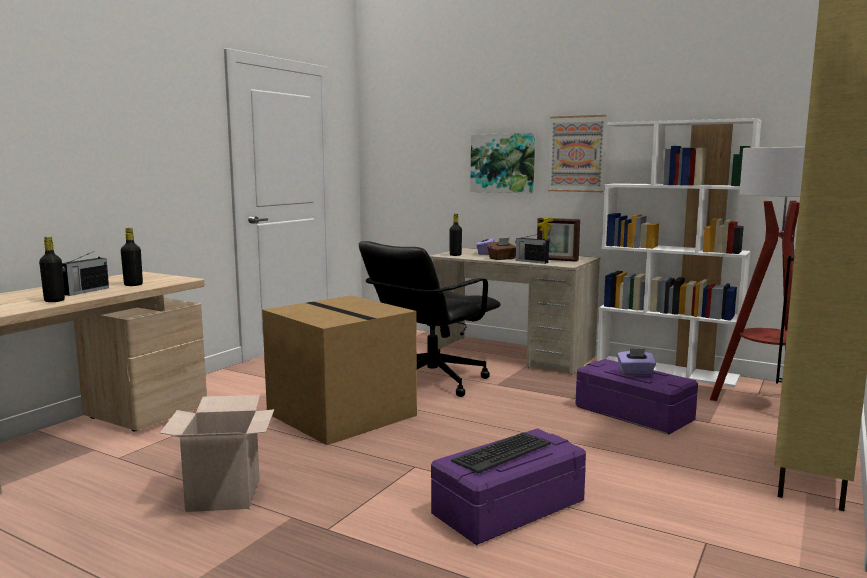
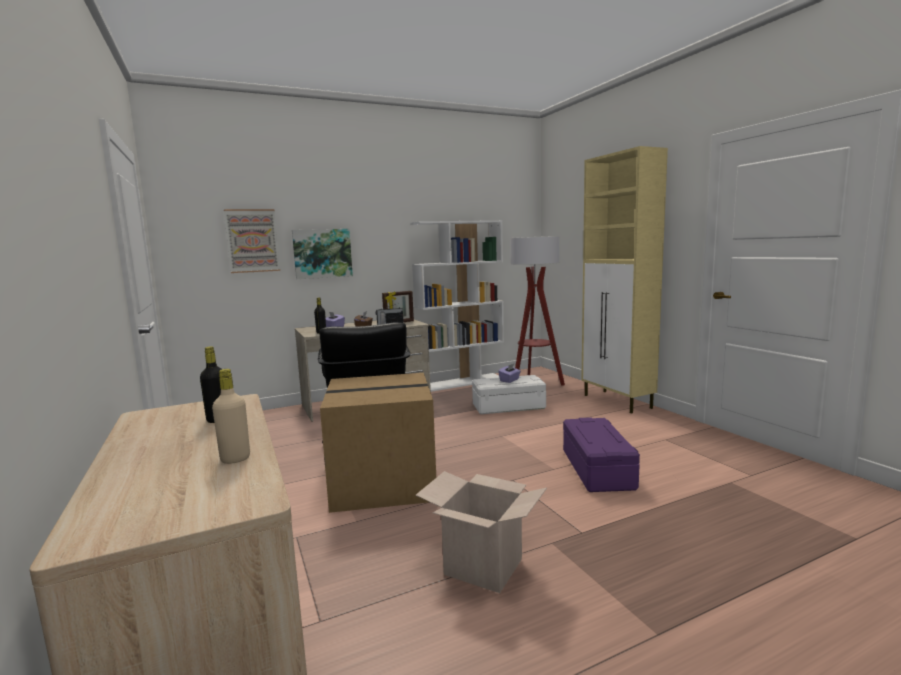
camera: 55 degrees left, 0 degrees up
(54, 301) = (235, 459): black bottle -> beige bottle
(85, 291) = (204, 442): radio -> none
(501, 452) = (597, 434): keyboard -> none
(577, 154) = (382, 244): picture -> picture (252, 241)
(634, 414) = (508, 406): purple storage box -> white storage box

